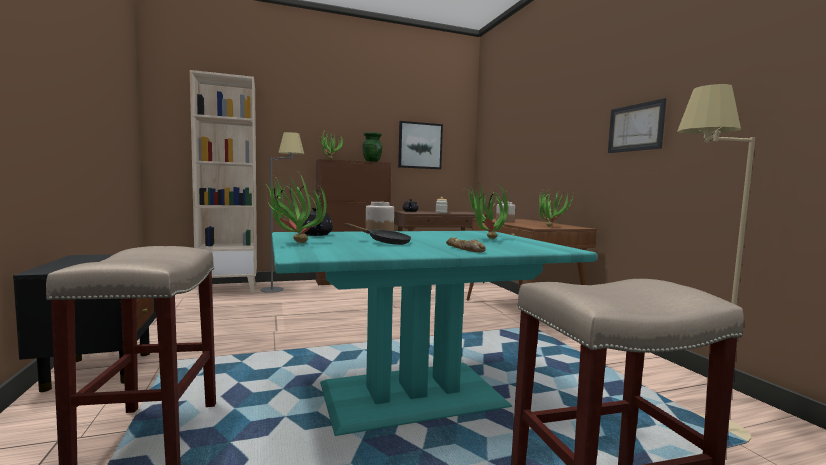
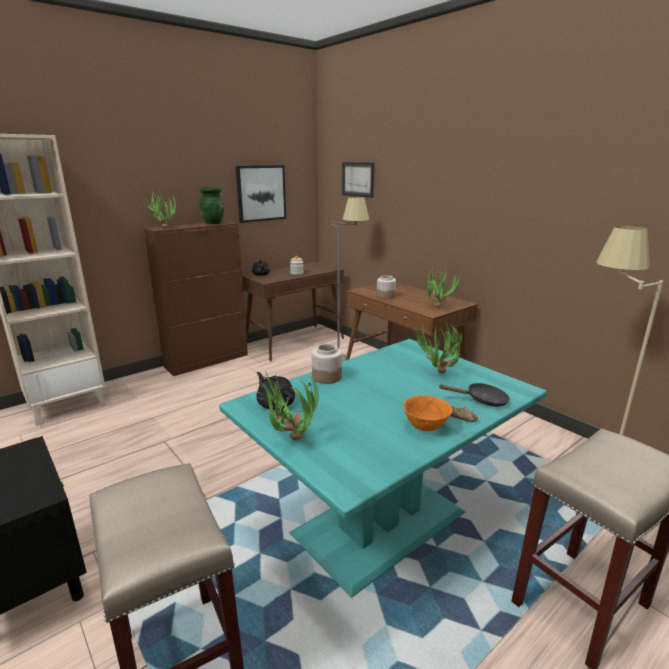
camera: 20 degrees left, 15 degrees up
(282, 289) = (136, 392): grey floor lamp -> grey floor lamp (346, 356)
(385, 242) = (368, 413): black frying pan -> black frying pan (482, 400)
(425, 250) = (425, 427): none -> orange bowl
(635, 127) = (521, 213): picture -> picture (358, 179)

